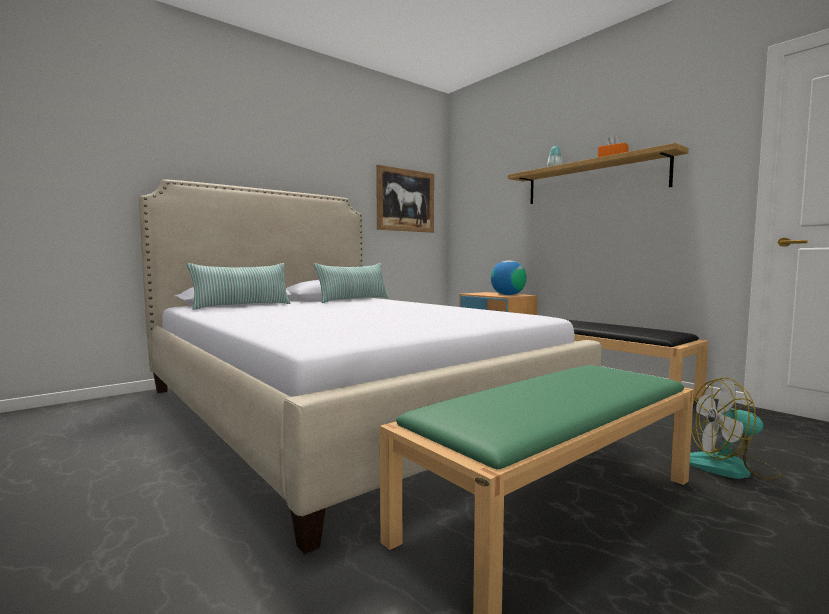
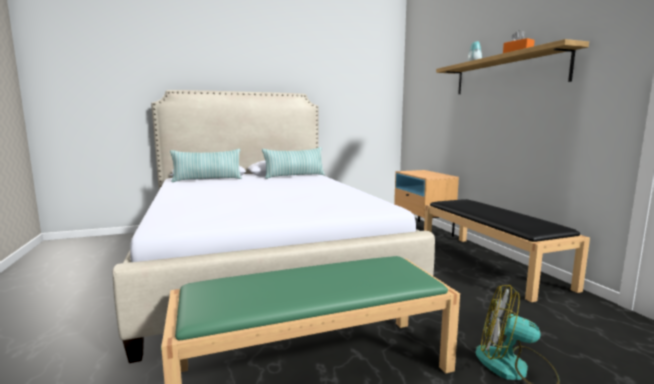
camera: 20 degrees right, 5 degrees up
(405, 200) = (361, 91): picture -> none
(508, 295) = (431, 175): globe -> none

